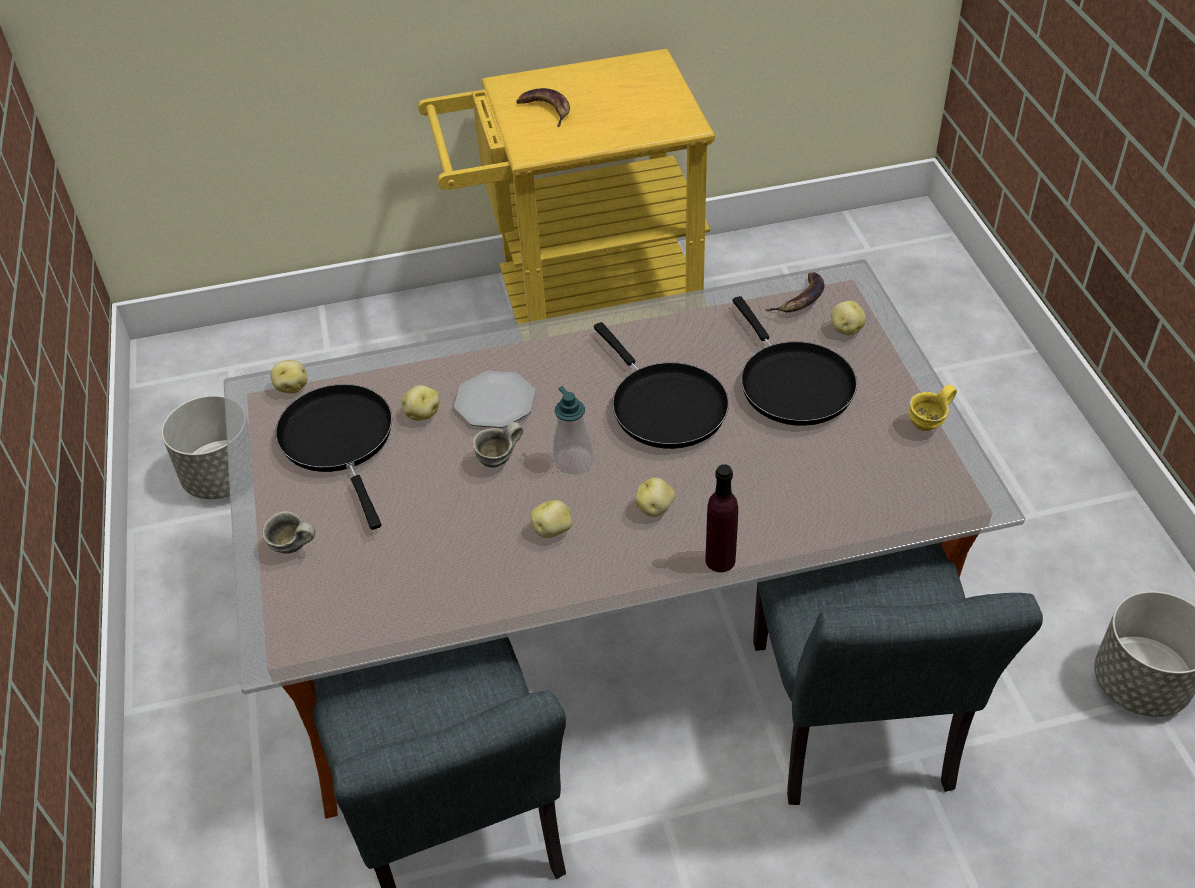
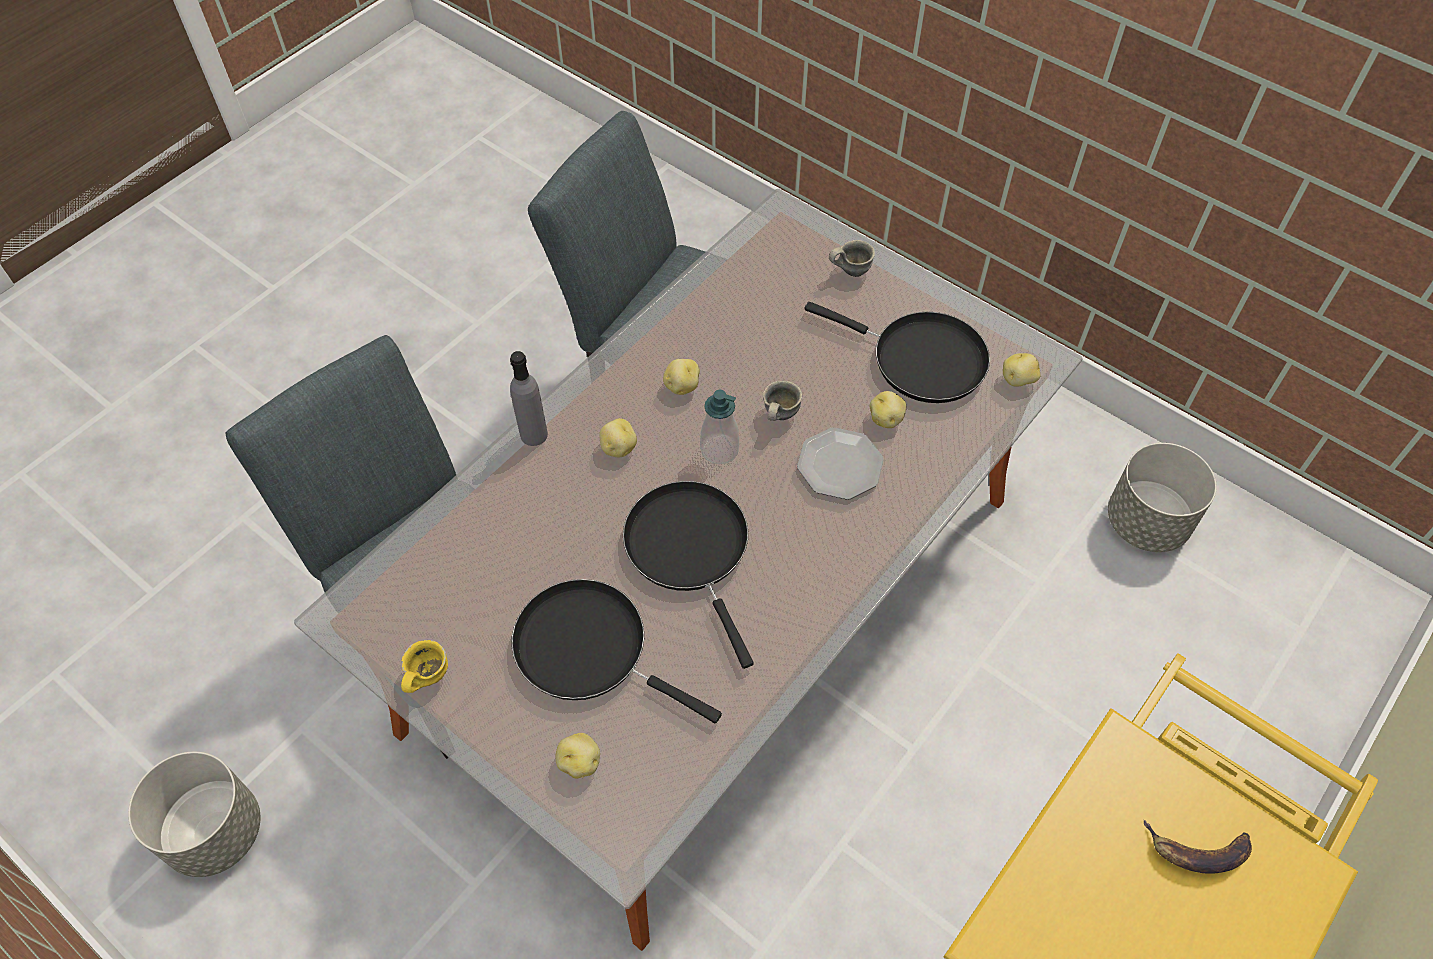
camera: 140 degrees right, 10 degrees up
(664, 406) = (690, 550): black frying pan -> black frying pan turned 45 degrees clockwise
(720, 560) = (534, 434): purple bottle -> grey bottle
(801, 299) = (656, 779): banana -> none

